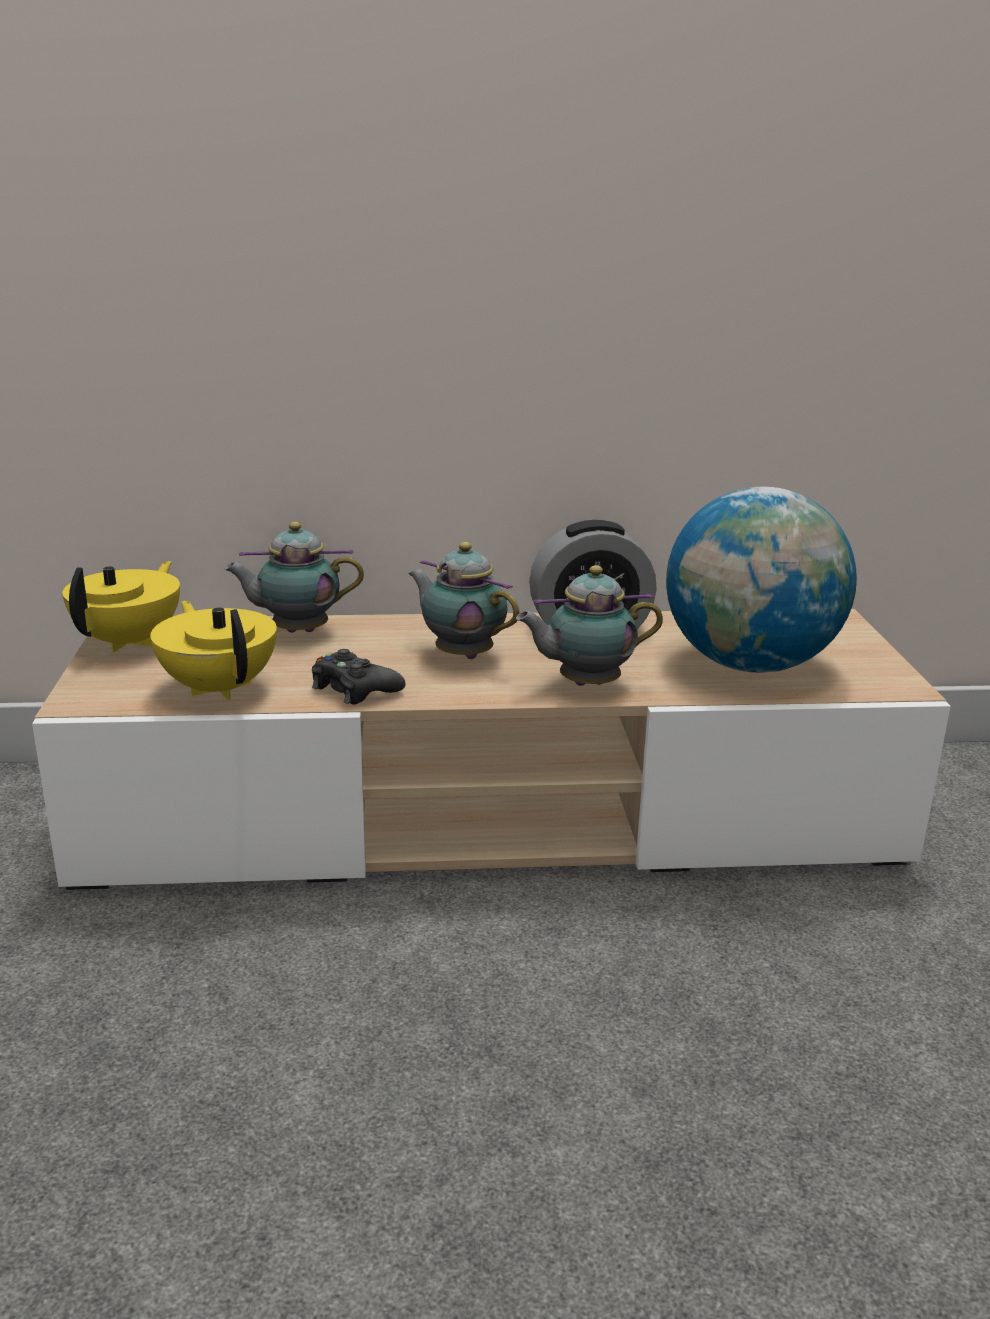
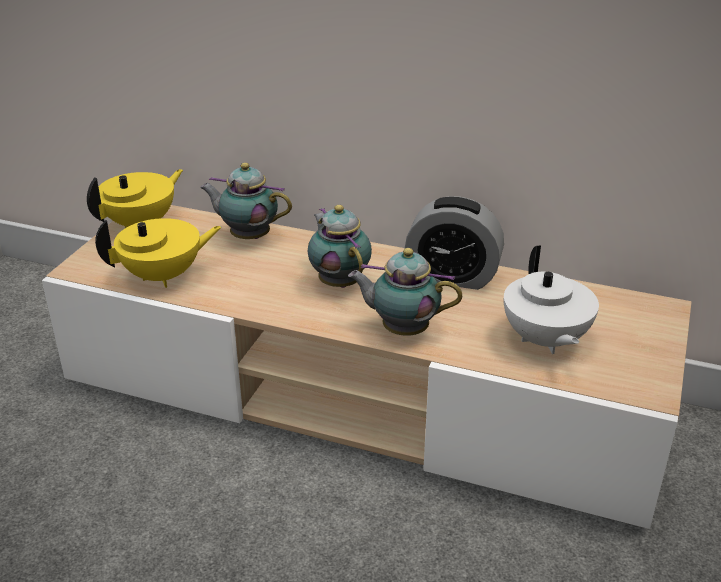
camera: 25 degrees right, 10 degrees up
(219, 688) = (164, 276): yellow teapot -> yellow teapot turned 75 degrees clockwise
(354, 689) = (244, 297): black game controller -> none
(749, 665) = (544, 340): globe -> white teapot

